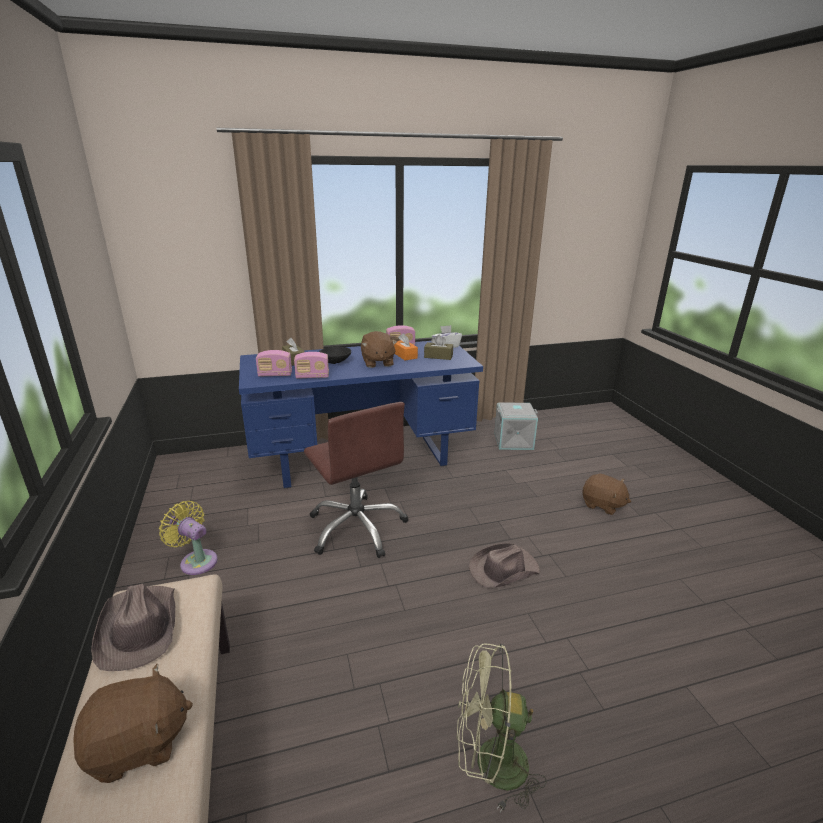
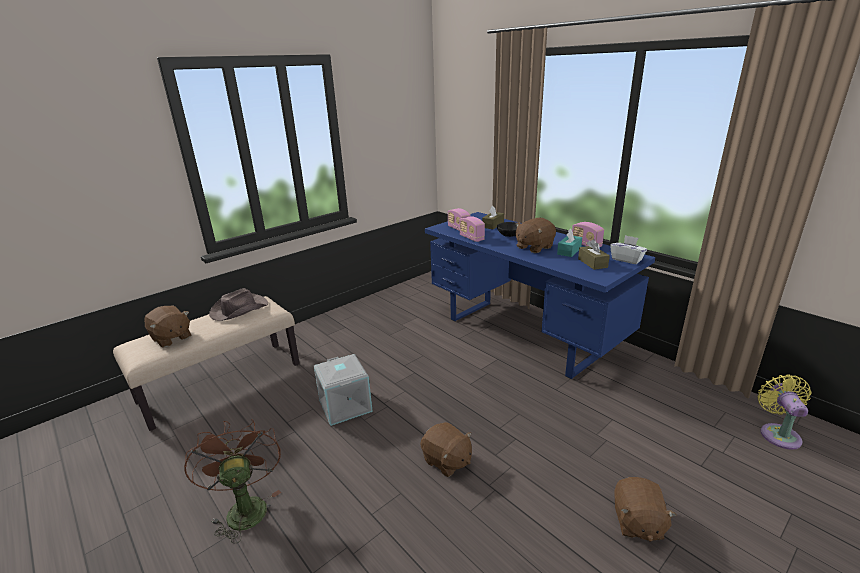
camera: 65 degrees right, 0 degrees up
(196, 560) = (358, 324): yellow fan -> yellow fan (778, 433)
(357, 527) = (435, 365): brown office chair -> none
(404, 355) = (569, 251): orange tissue box -> turquoise tissue box
(490, 765) = (245, 507): green fan -> brown fan
(503, 569) = (446, 461): brown hat -> brown plush toy
(513, 440) = (684, 409): grey storage box -> grey storage box (346, 405)

